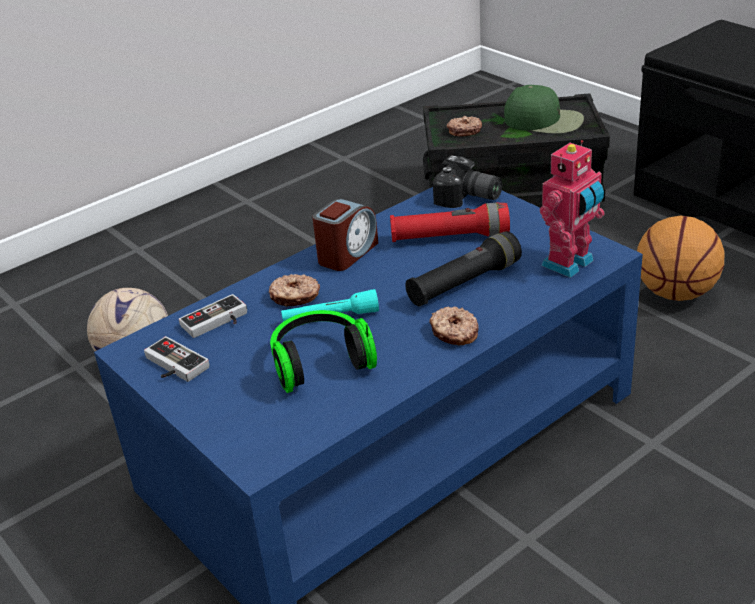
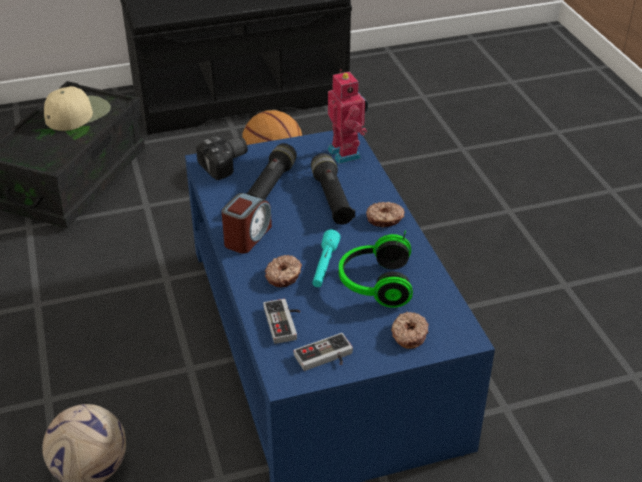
camera: 70 degrees left, 5 degrees up
(347, 253) = (247, 236): alarm clock -> alarm clock turned 60 degrees clockwise
(450, 237) = (270, 187): red flashlight -> black flashlight
(464, 131) = (43, 151): donut -> donut (408, 335)
(544, 121) = (77, 113): green cap -> beige cap

